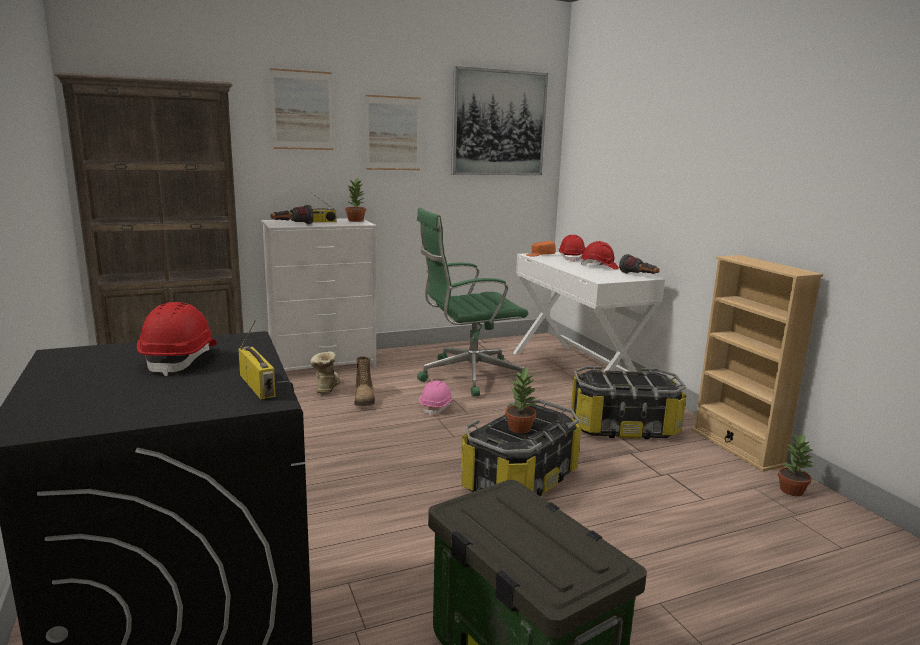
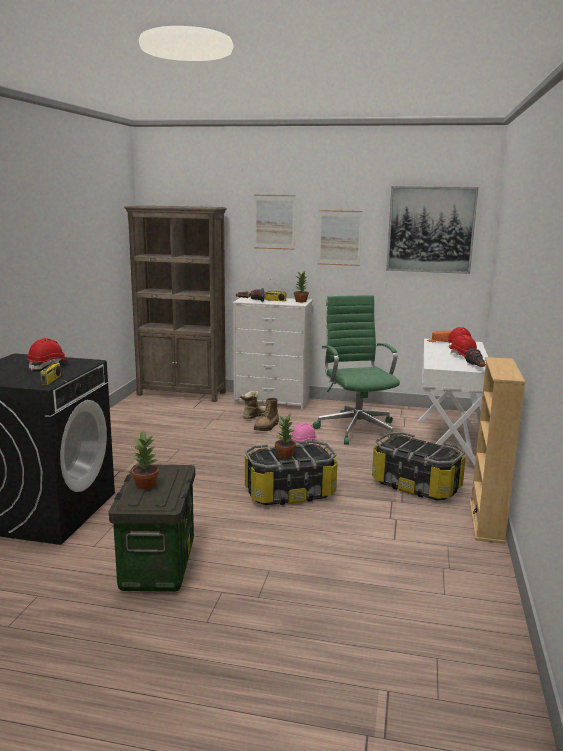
camera: 35 degrees right, 0 degrees up
(468, 376) = (356, 428): green office chair -> green office chair turned 60 degrees clockwise
(791, 490) = (475, 556): potted plant -> potted plant (146, 484)

